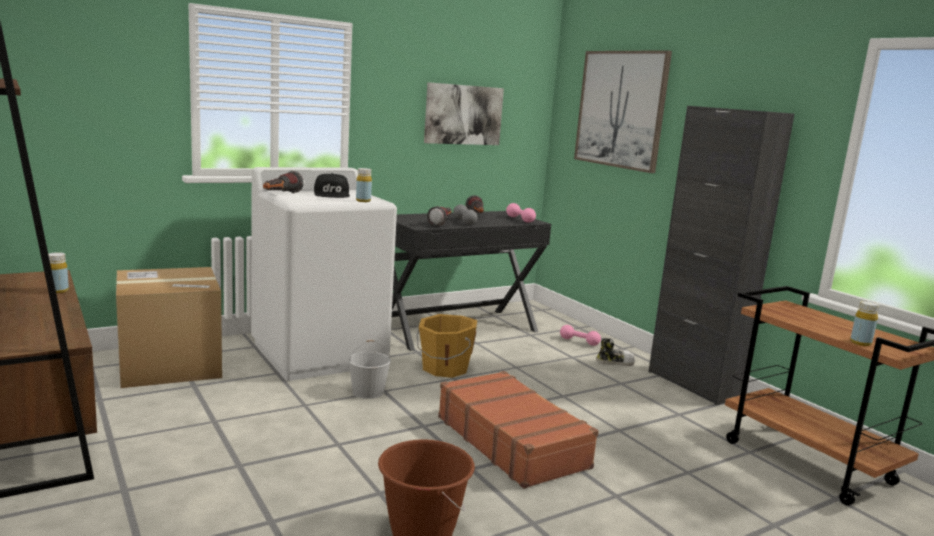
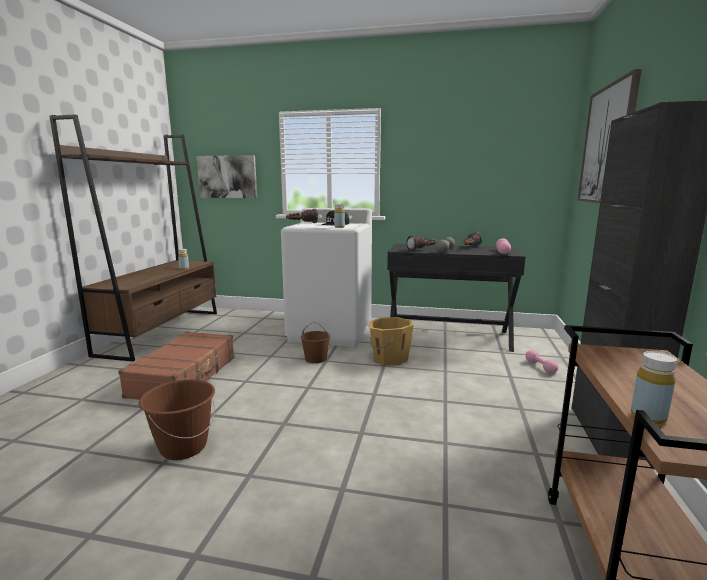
camera: 45 degrees right, 0 degrees up
(170, 365) = (253, 321): cardboard box -> none
(368, 391) = (316, 358): white bucket -> brown bucket
(463, 114) = (476, 168): picture -> picture (227, 177)
(512, 441) = (342, 417): brown suitcase -> brown suitcase (185, 376)
(615, 362) = (548, 391): shoe -> none

